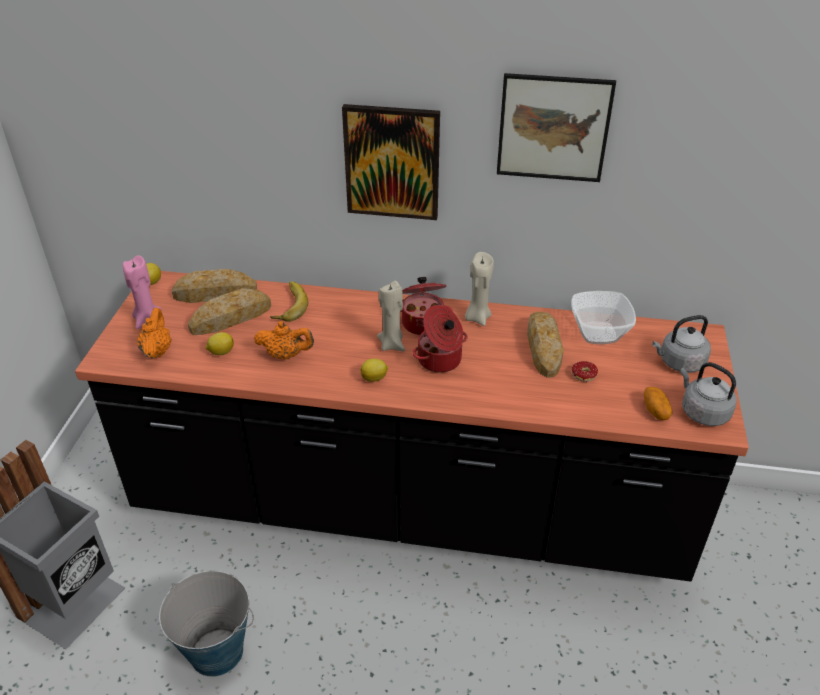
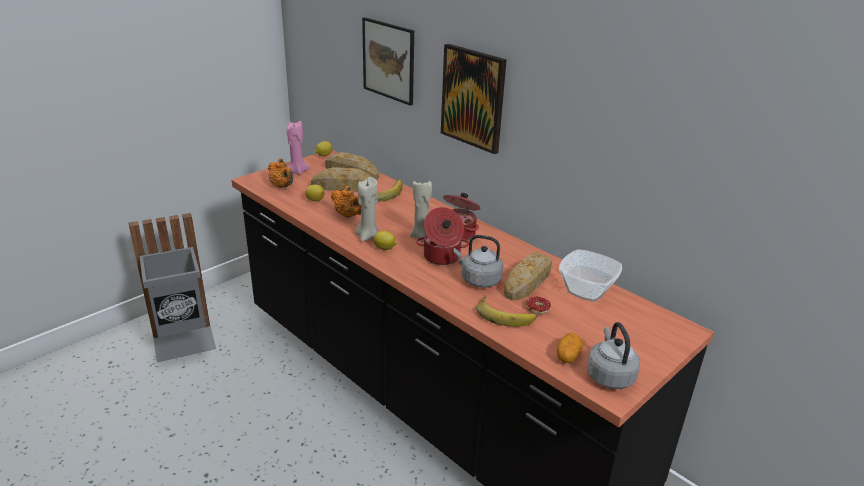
camera: 35 degrees right, 10 degrees down
(157, 351) = (282, 186): orange teapot -> orange teapot turned 105 degrees clockwise
(216, 651) = (224, 410): bucket -> none
(477, 318) = (502, 245): beige candle -> beige candle (367, 236)
(553, 128) = (583, 89): picture -> picture (388, 60)
(565, 396) = (505, 314): none -> banana
(679, 363) = (633, 337): grey kettle -> grey kettle (478, 280)

